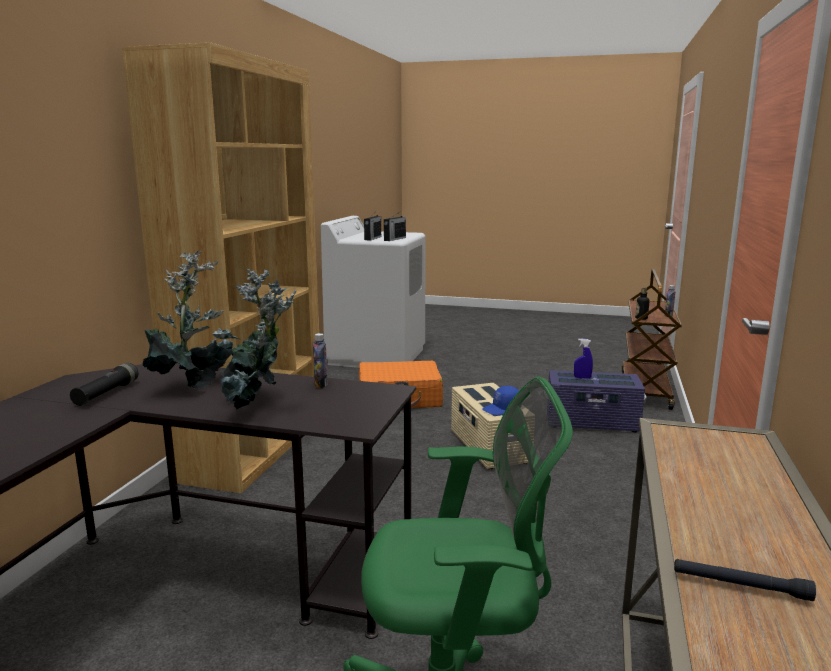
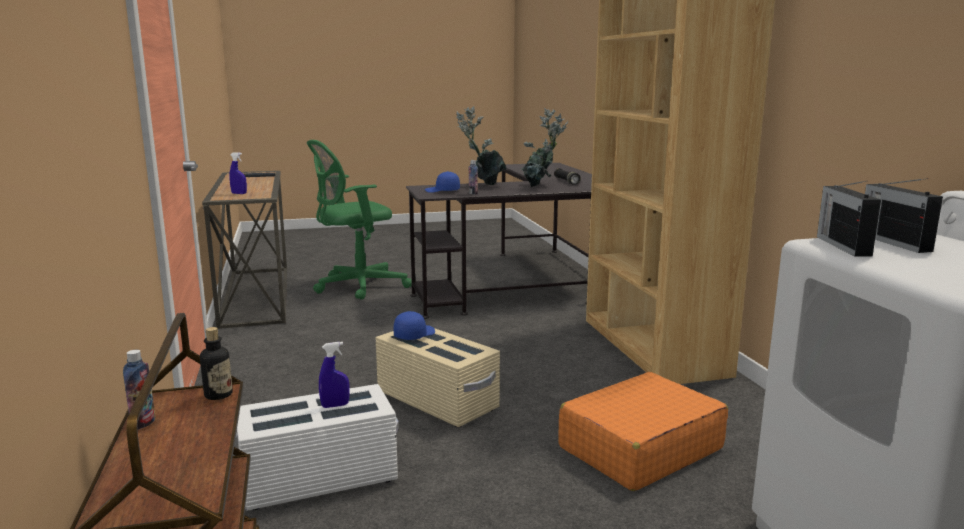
camera: 150 degrees right, 0 degrees up
(349, 401) = (442, 191): none -> blue cap
(592, 423) = (318, 479): purple storage box -> white storage box
(725, 458) = (239, 193): none -> blue spray bottle

